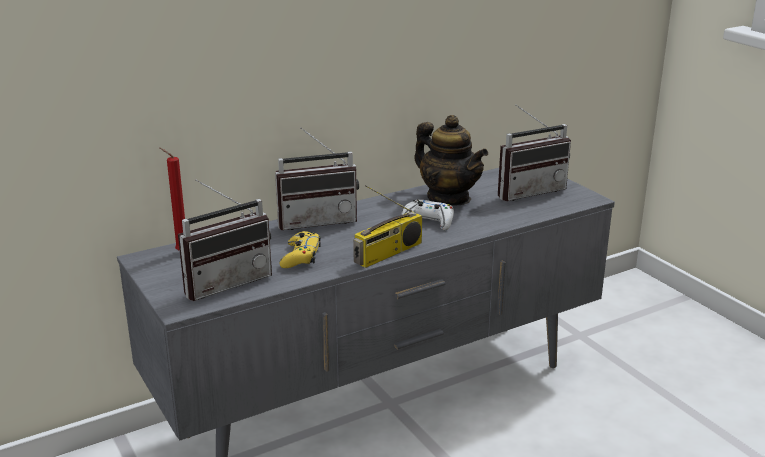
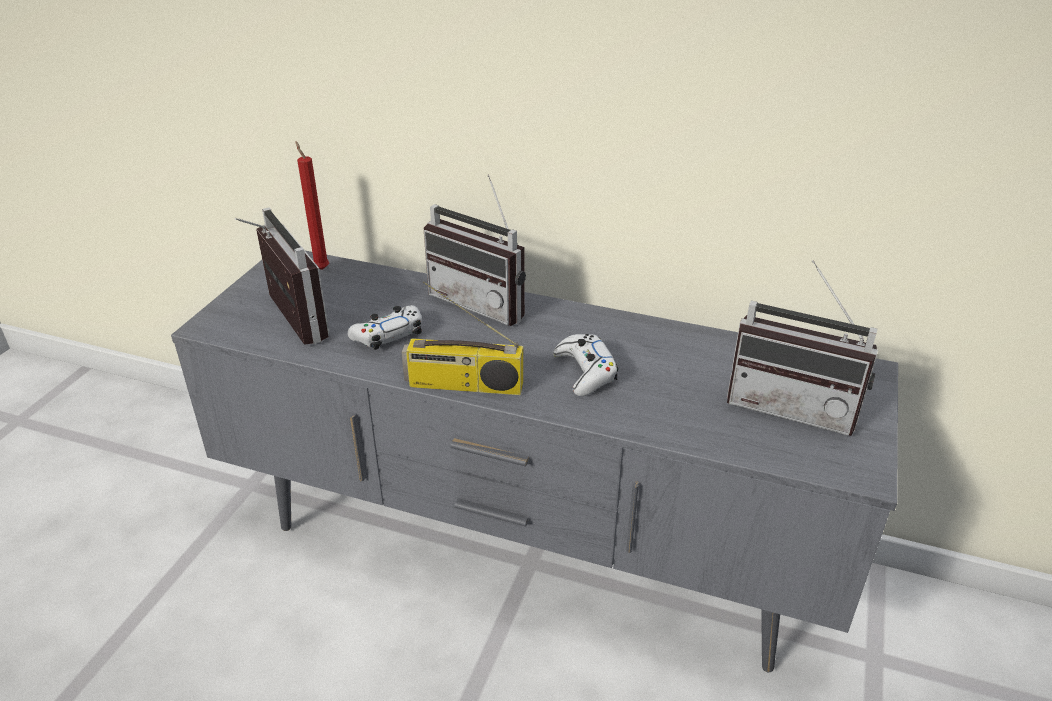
camera: 50 degrees right, 10 degrees up
(225, 282) = (285, 321): radio -> radio turned 135 degrees counterclockwise
(301, 256) = (388, 335): yellow game controller -> white game controller
(449, 198) = (671, 356): teapot -> none

